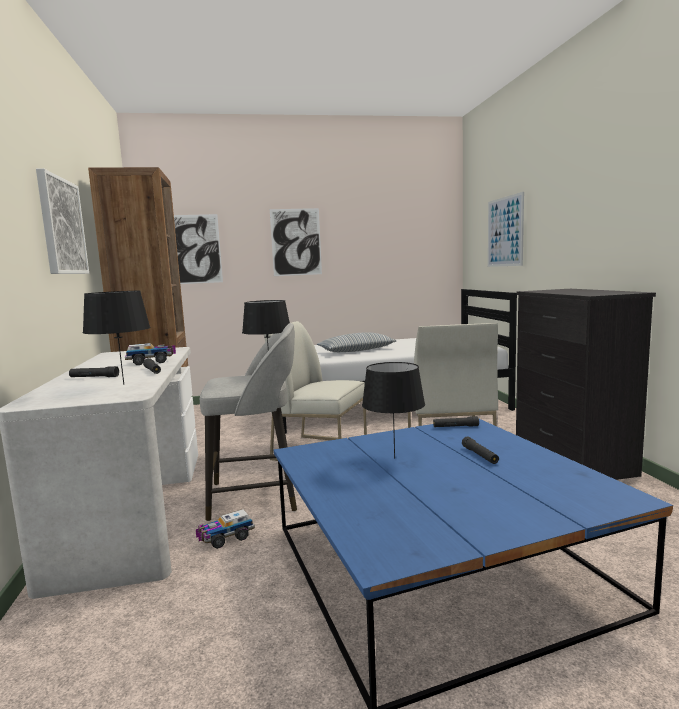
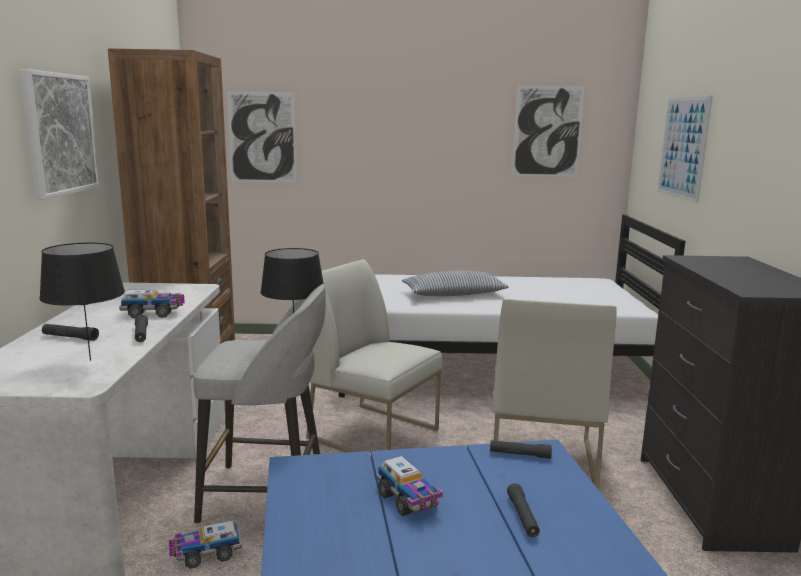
camera: 10 degrees right, 5 degrees up
(296, 242) = (395, 135): picture -> picture (547, 131)
(394, 458) = (409, 500): black table lamp -> toy truck

